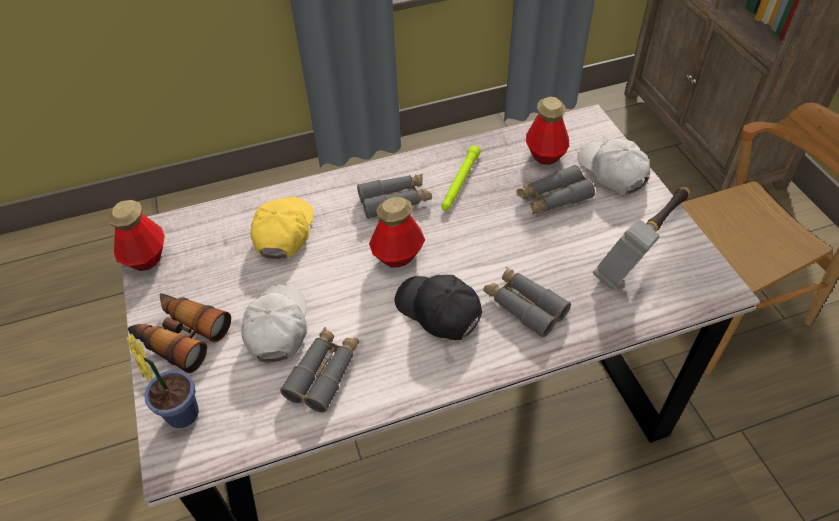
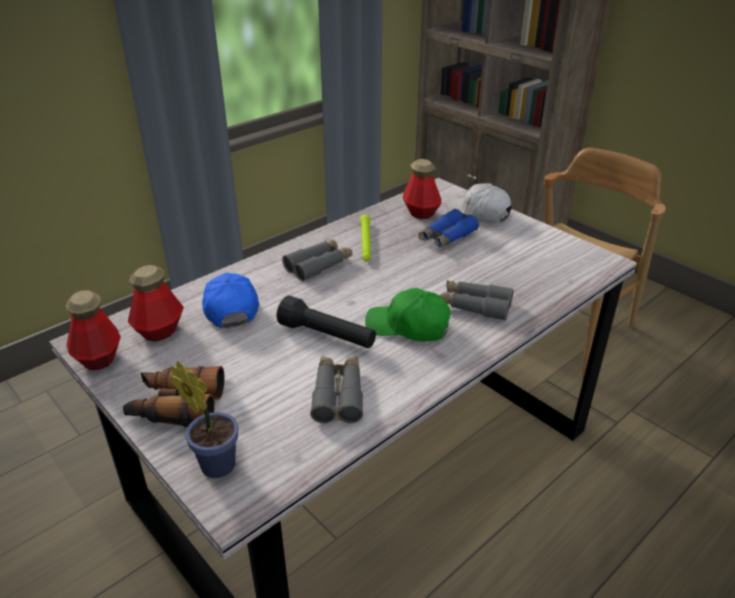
camera: 25 degrees left, 15 degrees down
(277, 327) = (270, 375): white cap -> none
(284, 232) = (230, 308): yellow cap -> blue cap
(353, 297) = (327, 336): none -> black flashlight
(398, 255) = (347, 299): bottle -> bottle (159, 331)
(438, 311) = (408, 326): black cap -> green cap
(553, 198) = (447, 237): grey binoculars -> blue binoculars
(643, 248) = (535, 251): hammer -> none

